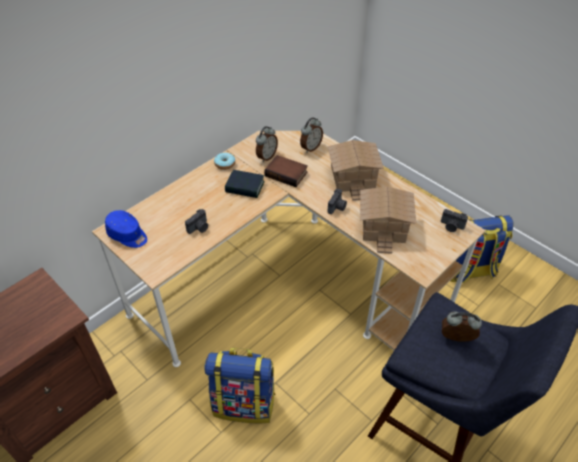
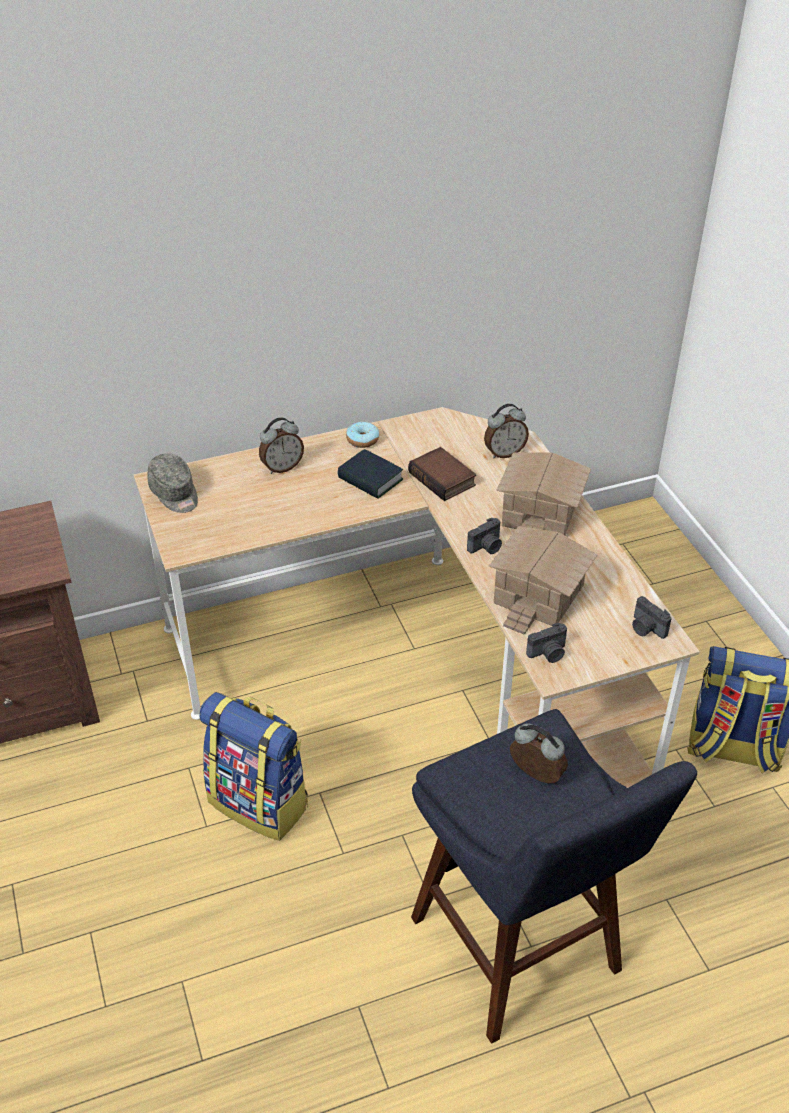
camera: 25 degrees right, 5 degrees down
(128, 235) = (175, 494): blue cap -> grey cap
(199, 228) = (273, 513): camera -> camera (548, 653)
(266, 157) = (429, 447): alarm clock -> alarm clock (282, 467)

